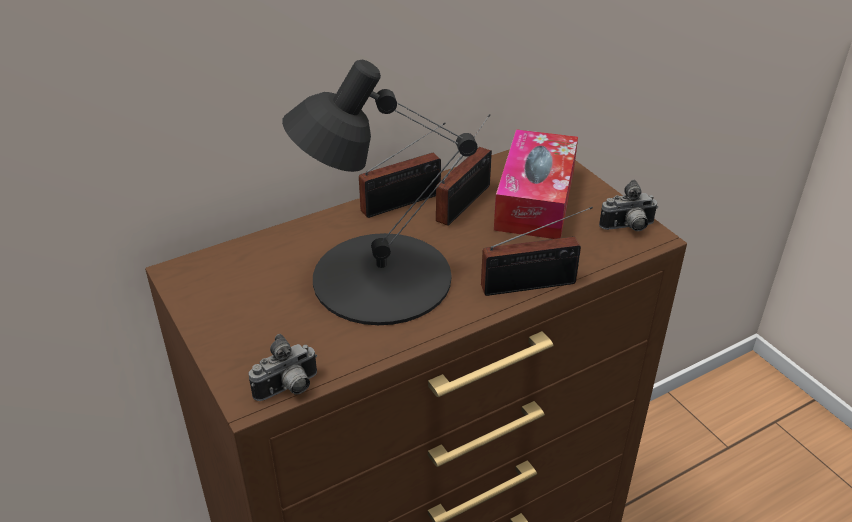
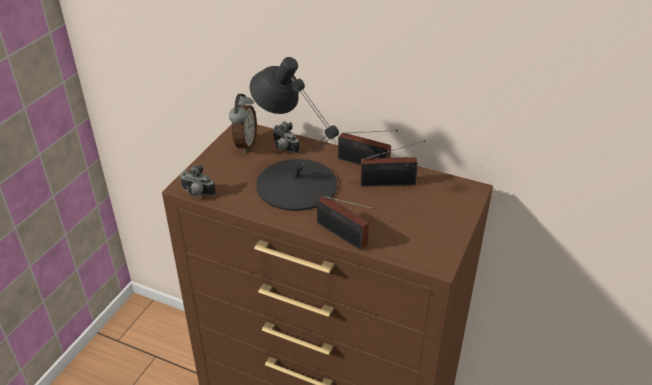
camera: 55 degrees right, 0 degrees up
(225, 287) = (245, 145): none -> alarm clock
(535, 199) = (422, 206): tissue box -> none
(628, 228) = (437, 252): camera -> camera (283, 148)

